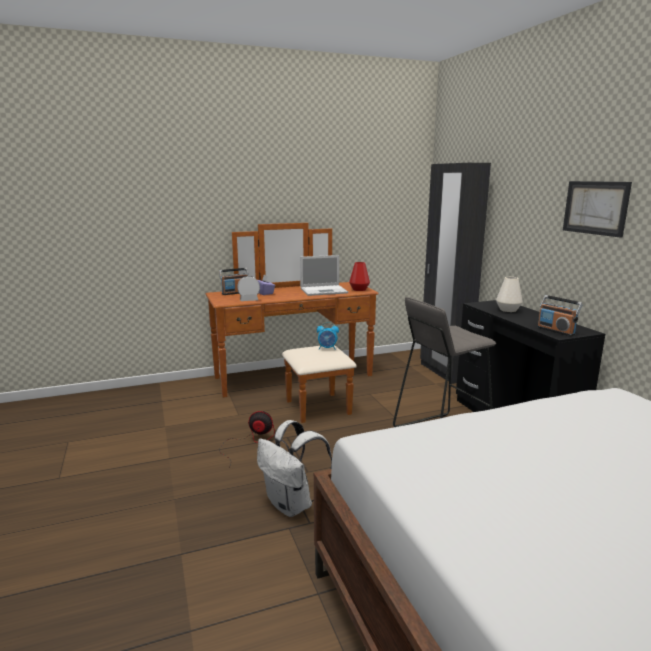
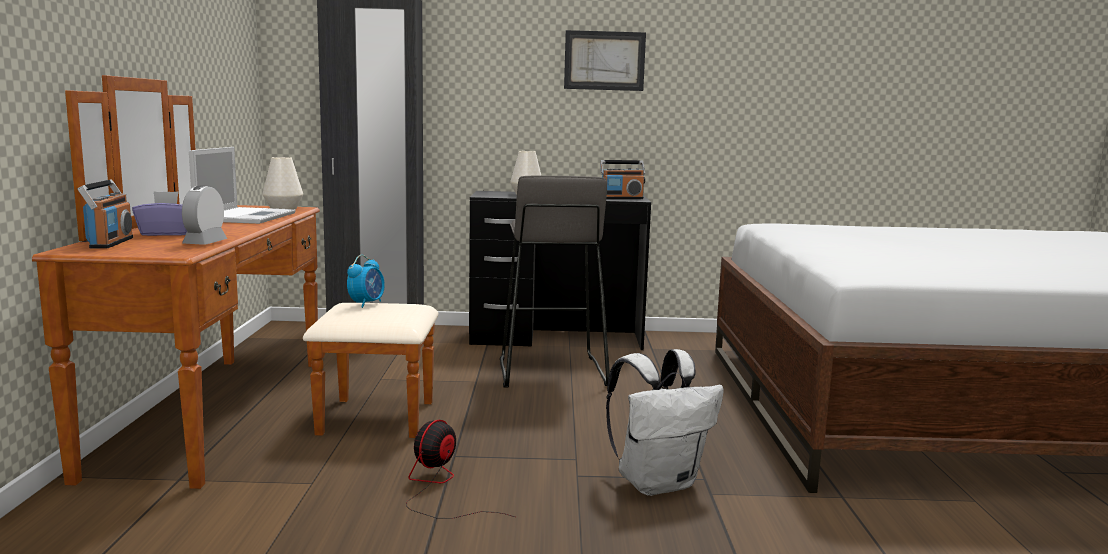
camera: 70 degrees left, 5 degrees down
(359, 289) = (283, 208): red vase -> white vase

